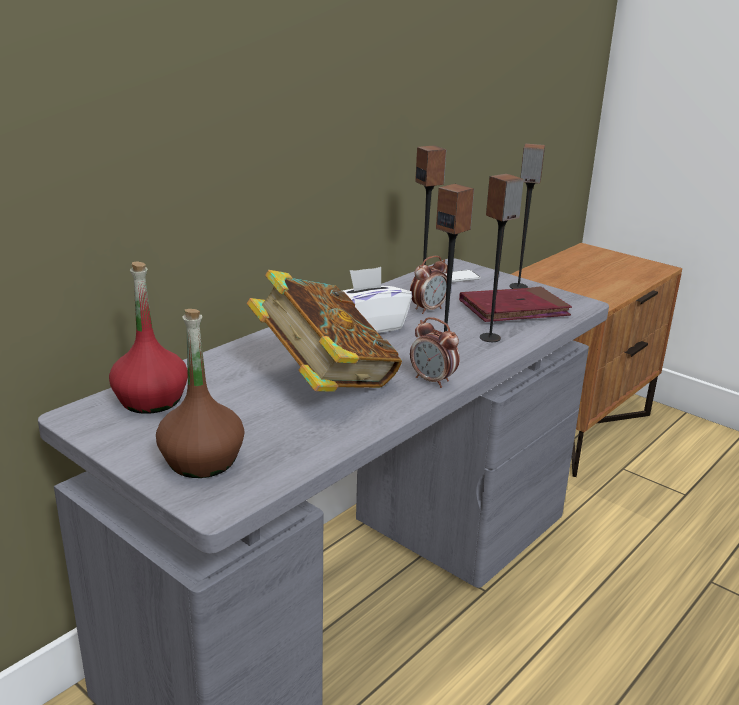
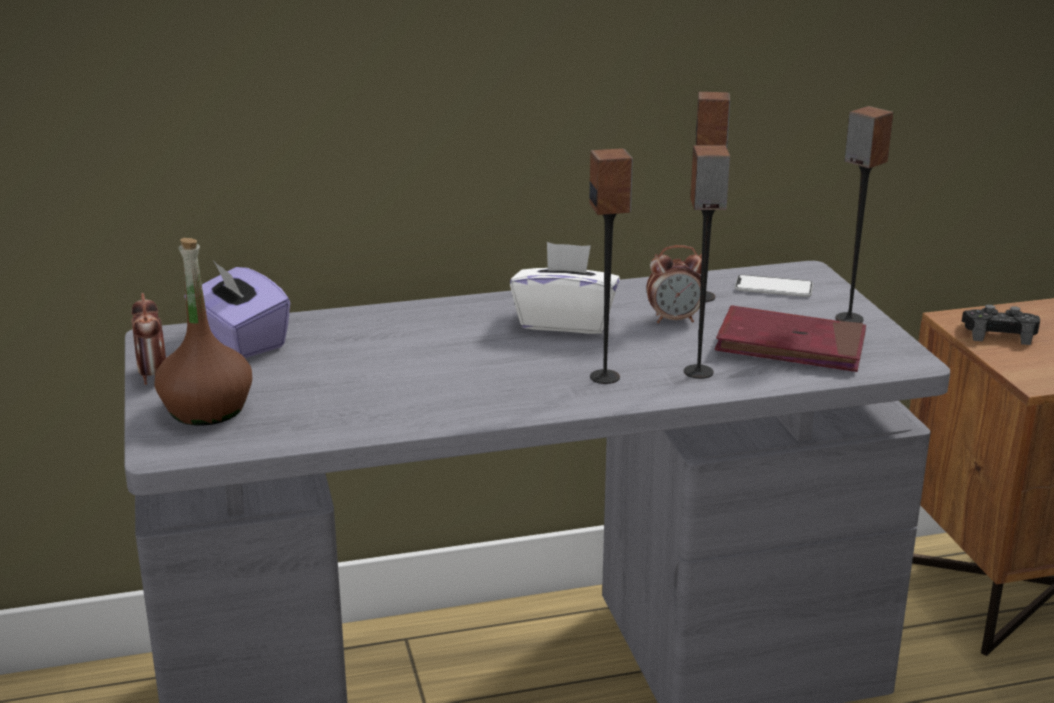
camera: 35 degrees right, 0 degrees up
(151, 400) = (239, 341): red bottle -> purple tissue box
(325, 382) = (427, 369): book -> none
(433, 381) = (547, 401): alarm clock -> alarm clock (153, 375)
(545, 284) = (999, 333): none -> black game controller

